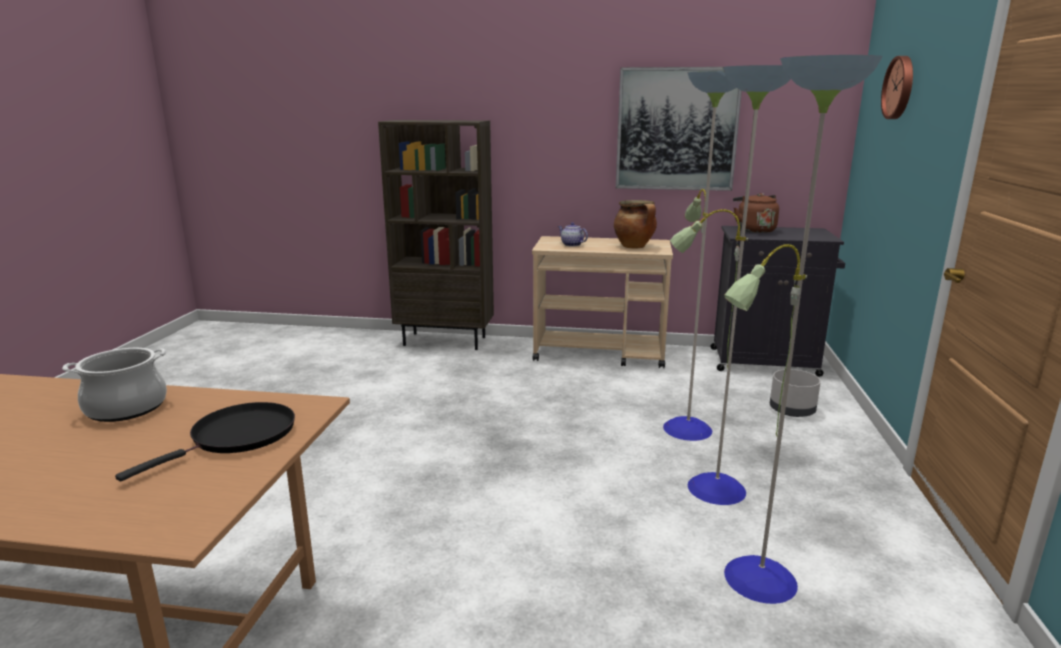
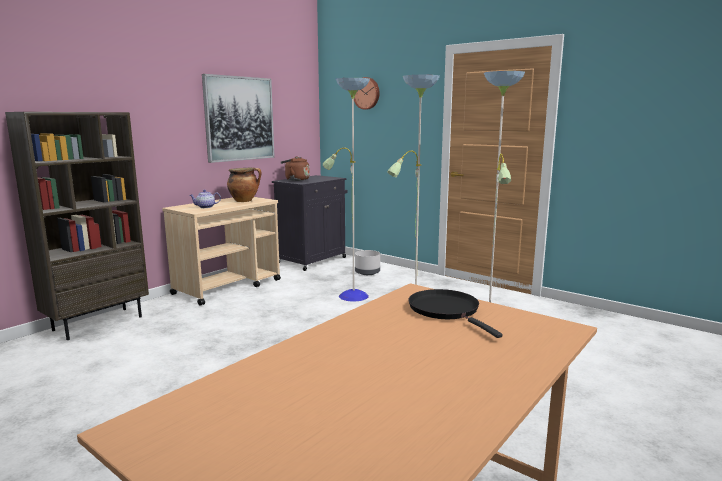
camera: 60 degrees left, 5 degrees down
(126, 408) = (350, 341): cooking pot -> none

